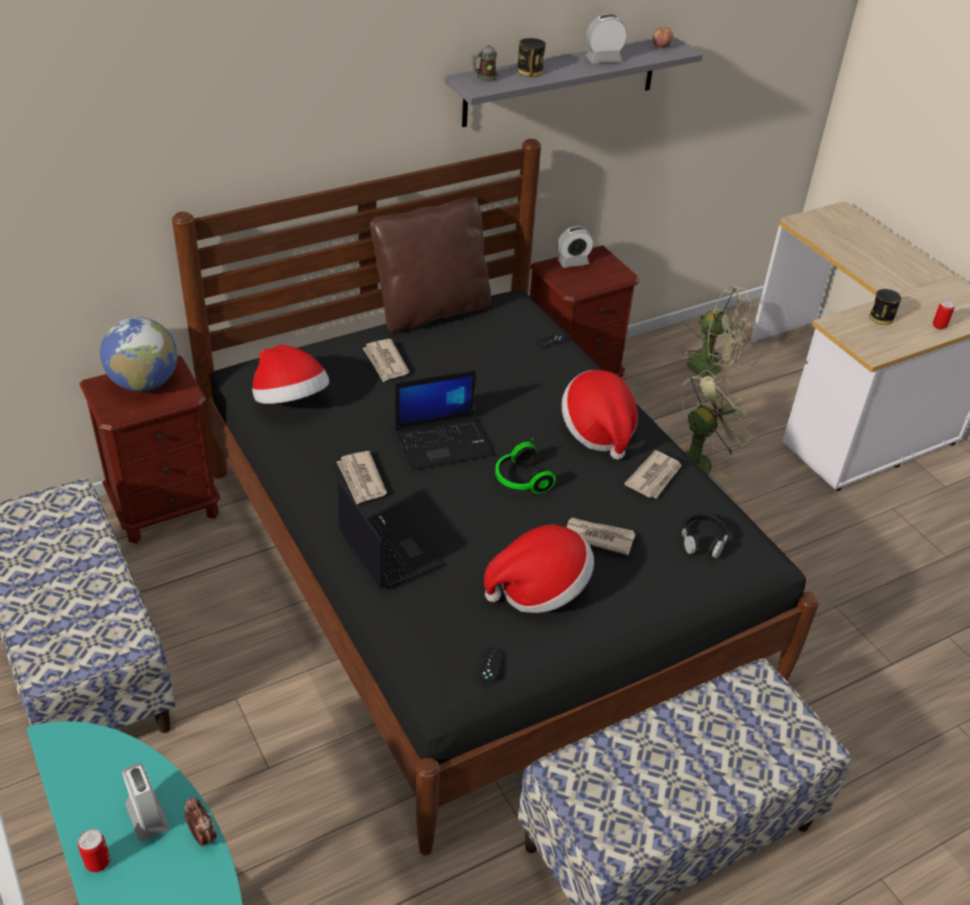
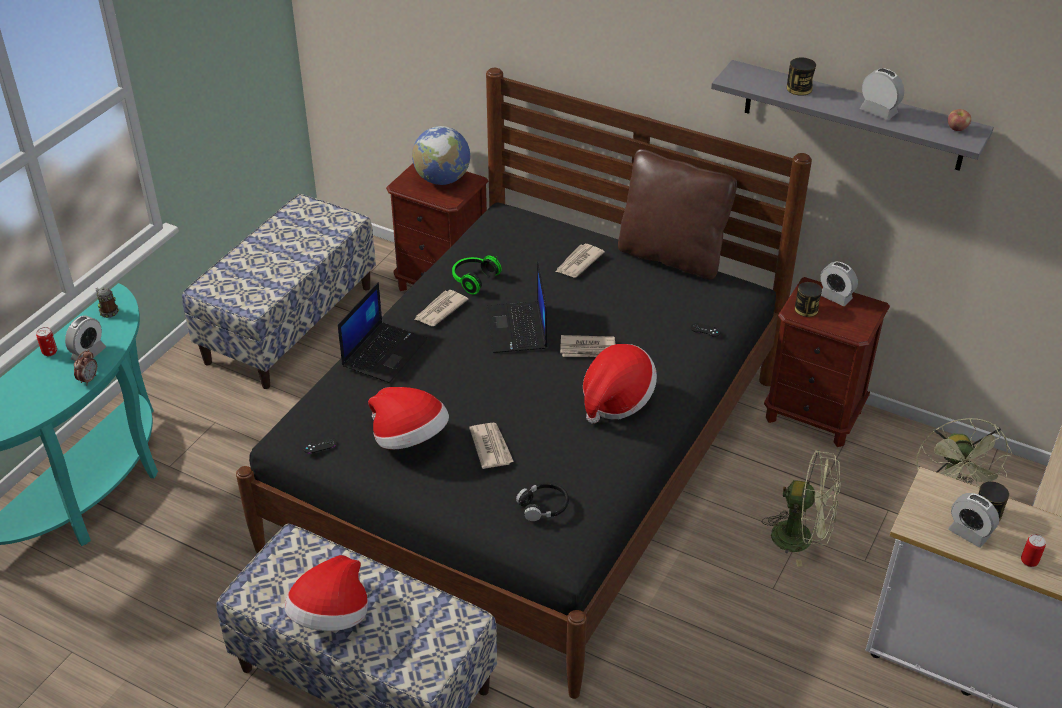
camera: 60 degrees right, 0 degrees up
(290, 401) = (489, 243): hat -> hat (331, 616)
(444, 442) = (517, 329): laptop -> laptop turned 45 degrees clockwise
(484, 78) = (753, 75): mug -> mug (108, 311)
(520, 480) = (514, 382): headphones -> headphones (473, 280)
(573, 282) = (806, 309): none -> can
(654, 477) = (592, 451): newspaper -> newspaper (588, 349)
(897, 335) = (969, 533): none -> alarm clock

